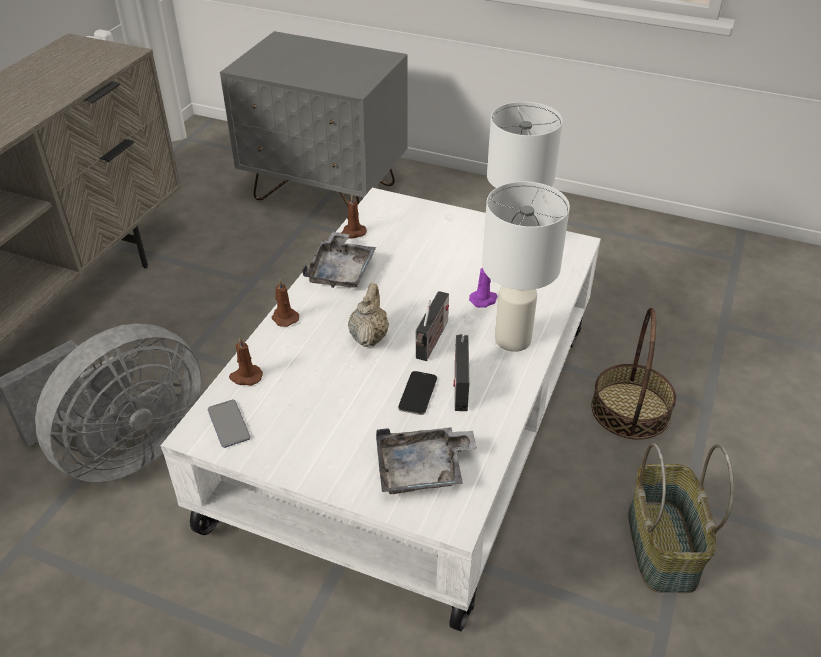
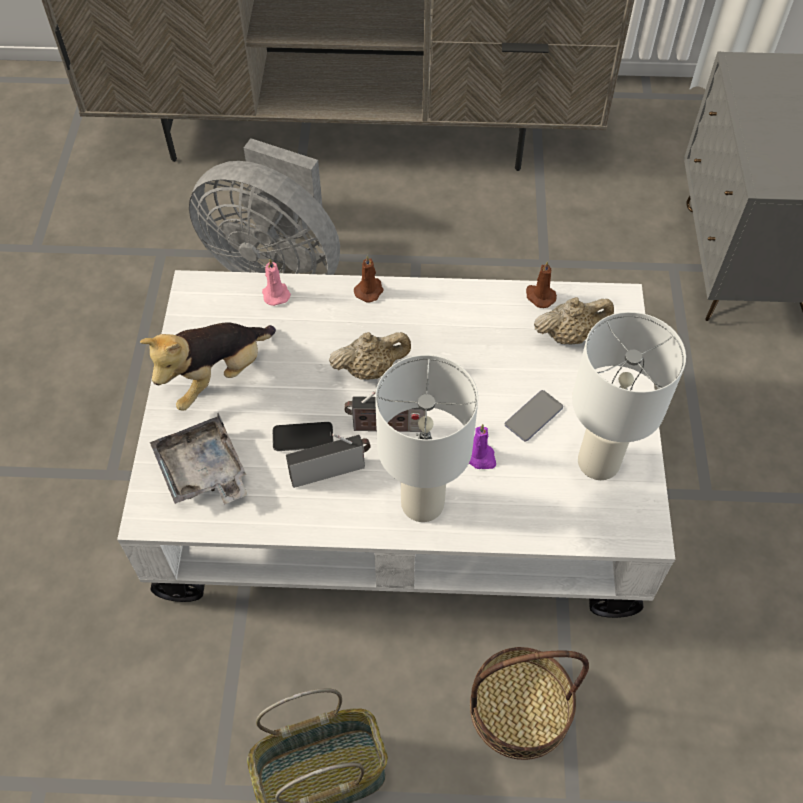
camera: 70 degrees right, 15 degrees up
(229, 424) = (213, 305): phone -> phone (533, 416)
(245, 377) = (275, 293): brown candle -> pink candle
(318, 438) = (217, 376): none -> plush toy
(341, 271) = (466, 309): grey tray -> none
(397, 229) = (569, 335): none -> beige teapot

